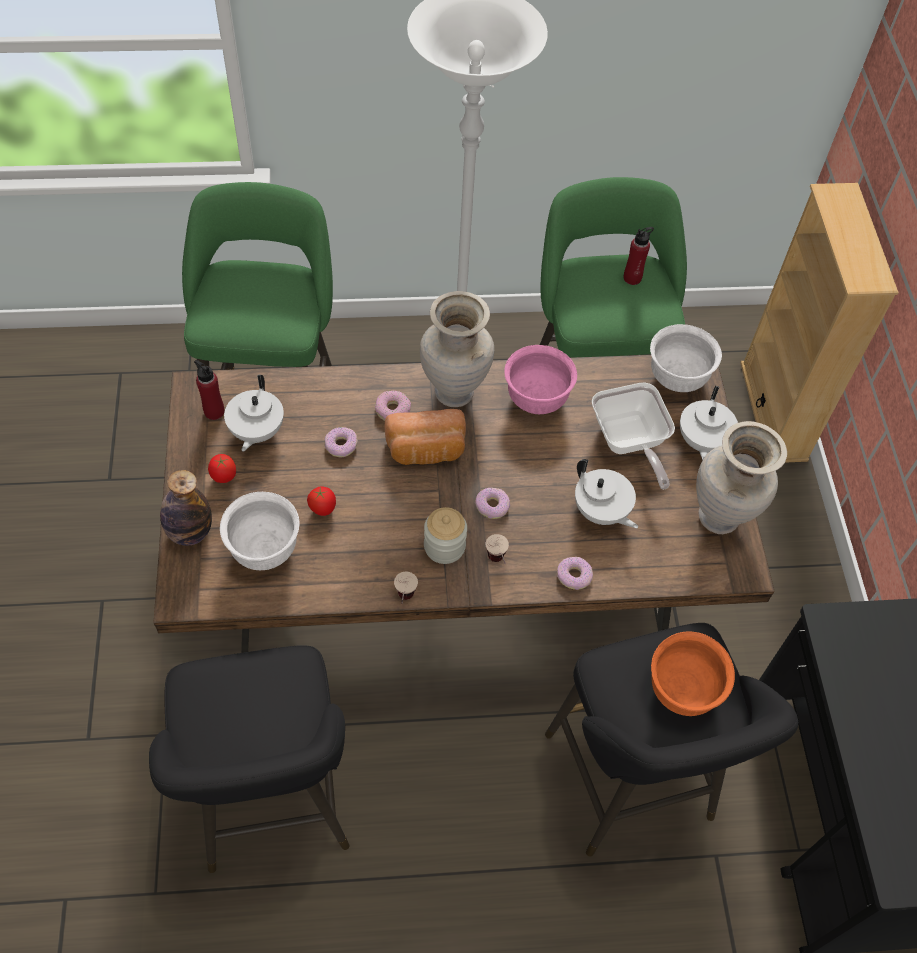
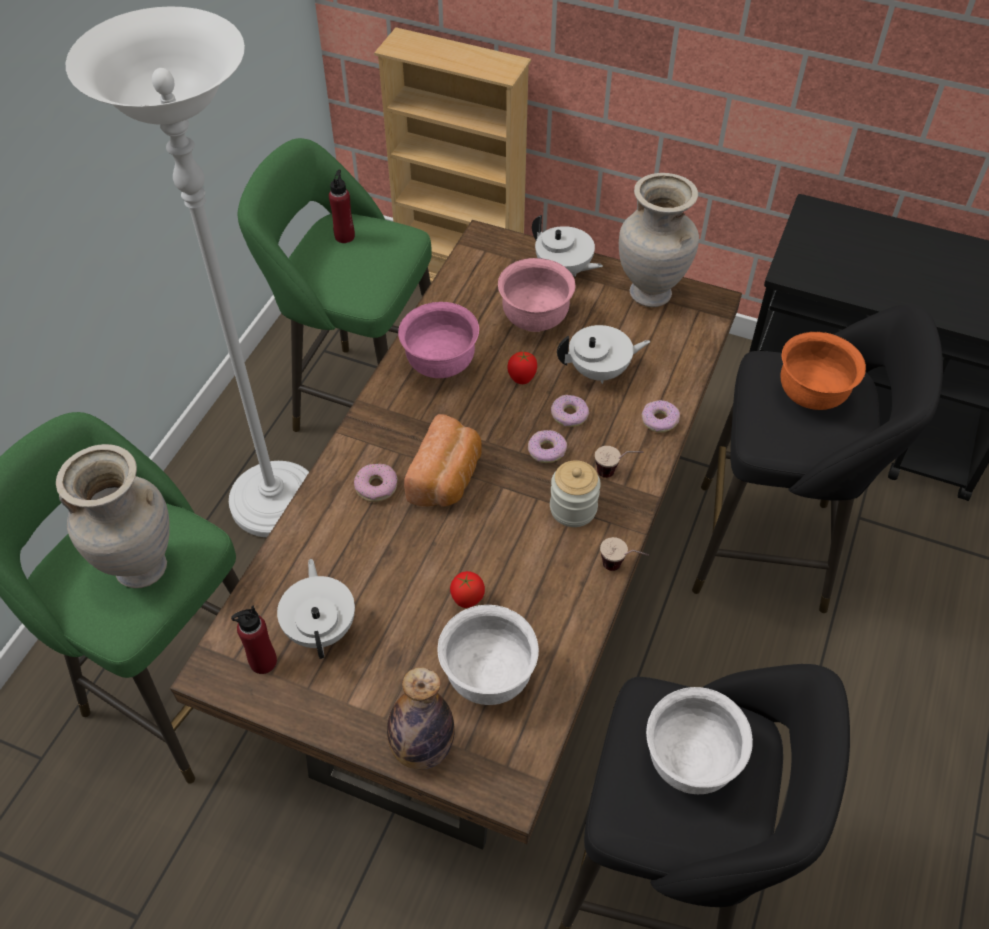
camera: 60 degrees left, 5 degrees down
(224, 477) = (365, 684): tomato -> tomato (522, 379)
(256, 432) = (321, 627): white teapot -> white teapot turned 135 degrees counterclockwise
(341, 445) = (393, 551): donut -> donut (569, 415)
(455, 392) = (388, 425): beige vase -> beige vase (141, 567)
(629, 443) = (535, 319): frying pan -> pink bowl
(677, 377) = (483, 255): white bowl -> white bowl (690, 761)

